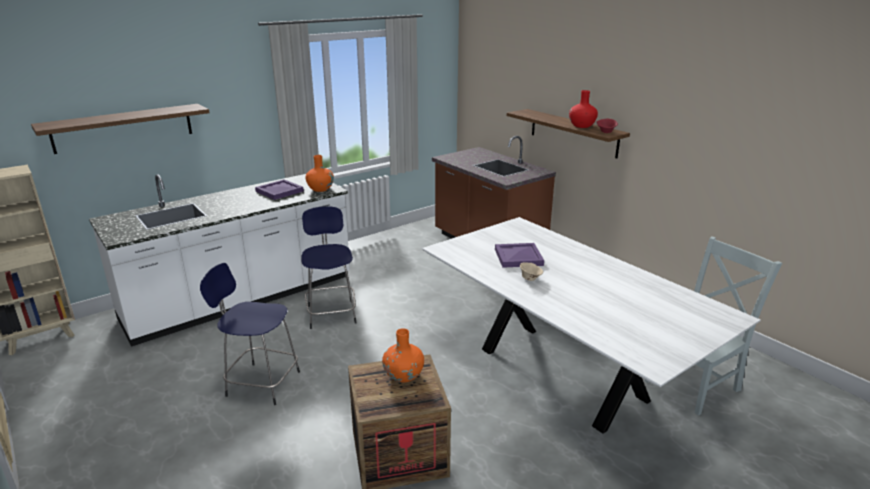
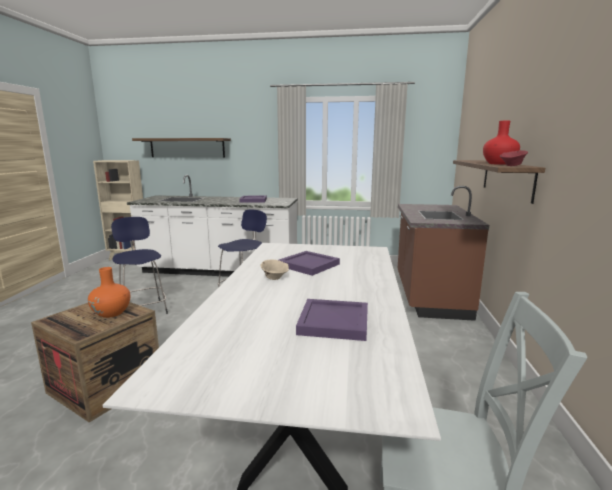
camera: 45 degrees right, 10 degrees down
(320, 189) = (276, 203): orange vase -> none
(633, 292) = (335, 322): none -> purple tray

